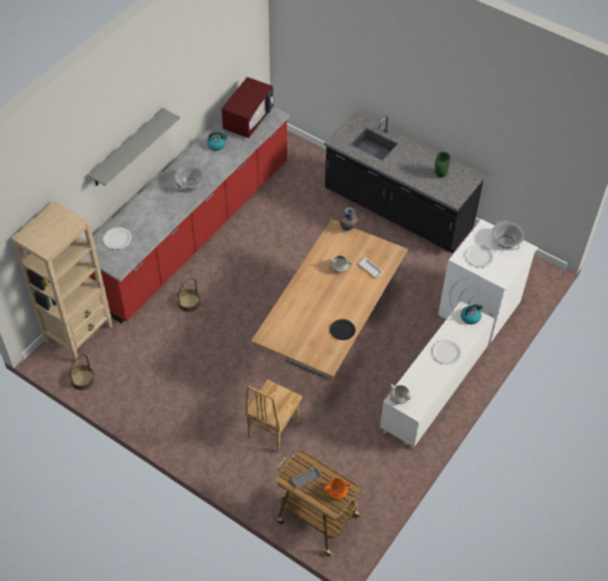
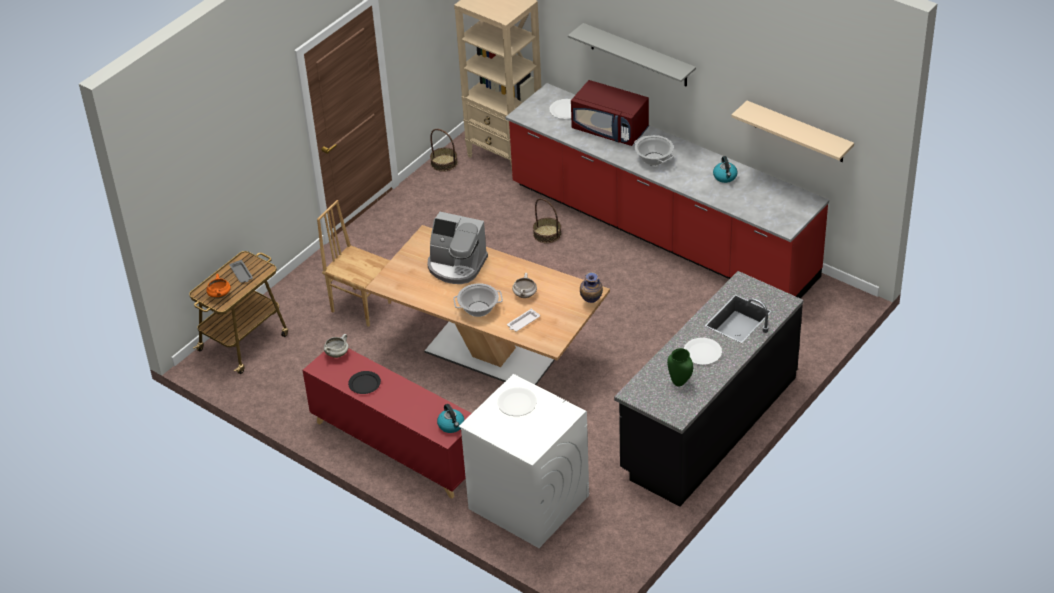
camera: 95 degrees right, 10 degrees down
(224, 73) = (798, 132): none -> beige shelf
(248, 119) = (777, 202): red microwave -> red microwave (611, 130)
(305, 314) = (456, 266): none -> coffee machine
(342, 330) = (429, 296): black plate -> black plate (365, 384)
(433, 392) = (396, 447): white cabinet -> red cabinet
(446, 352) = (398, 399): white plate -> white plate (702, 352)
(505, 242) = (542, 432): cooking pot -> cooking pot (479, 309)

